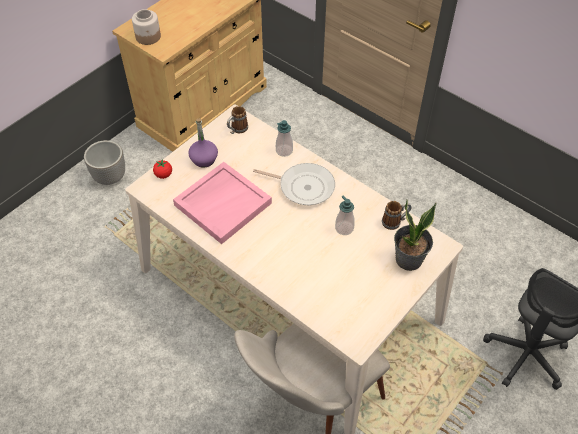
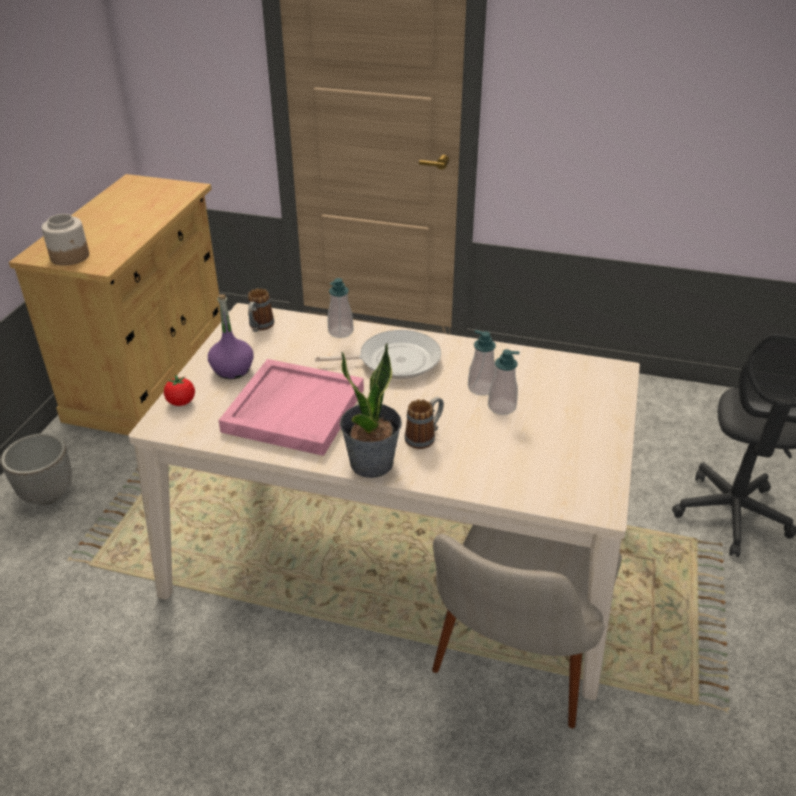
camera: 25 degrees left, 15 degrees down
(347, 248) = (502, 407): none -> soap dispenser
(395, 222) = (539, 363): mug -> mug (425, 437)
(409, 260) = (588, 396): potted plant -> potted plant (372, 463)

